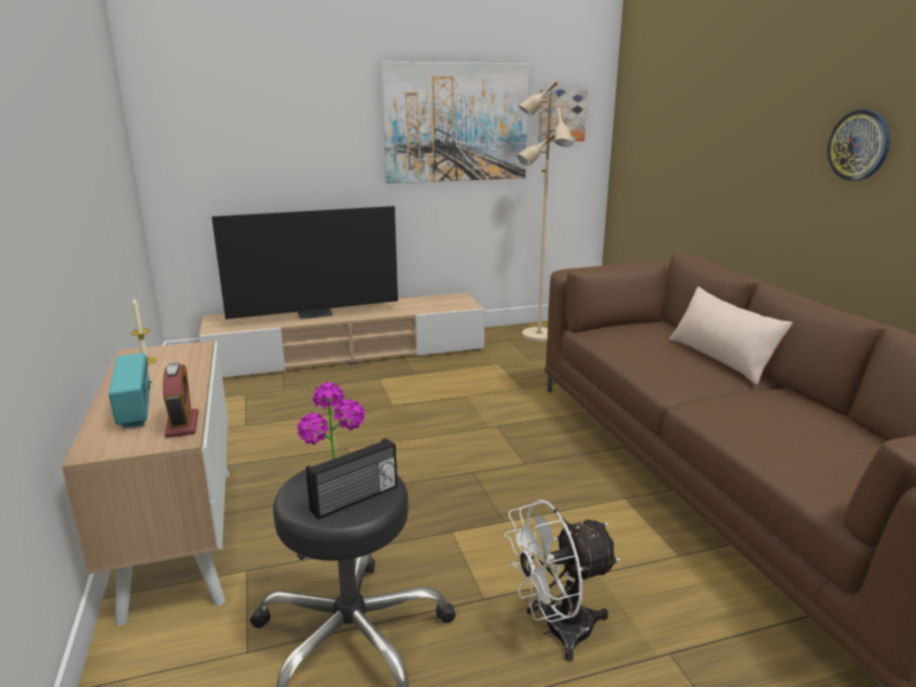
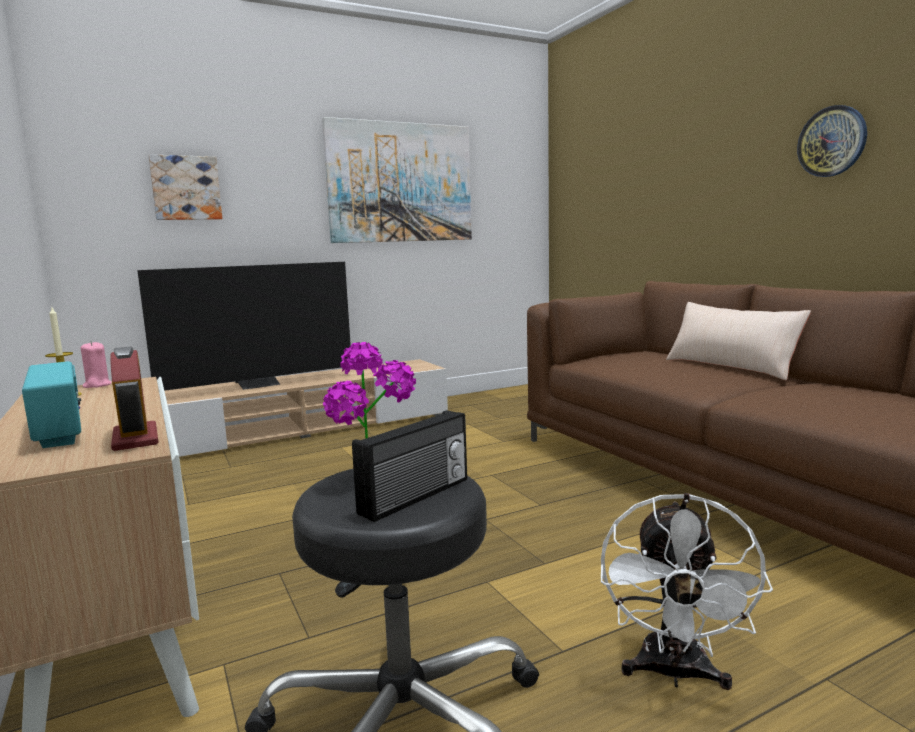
camera: 10 degrees left, 10 degrees down
(169, 349) = (97, 385): none -> pink candle
(538, 336) = (498, 399): beige floor lamp -> none
(556, 630) = (674, 674): white fan -> white fan turned 45 degrees counterclockwise
(561, 115) = (501, 179): picture -> picture (186, 188)

